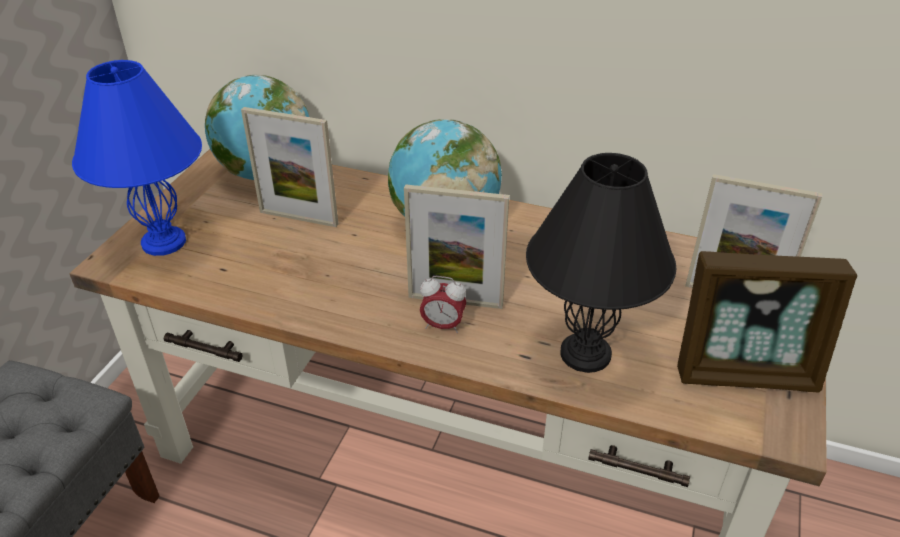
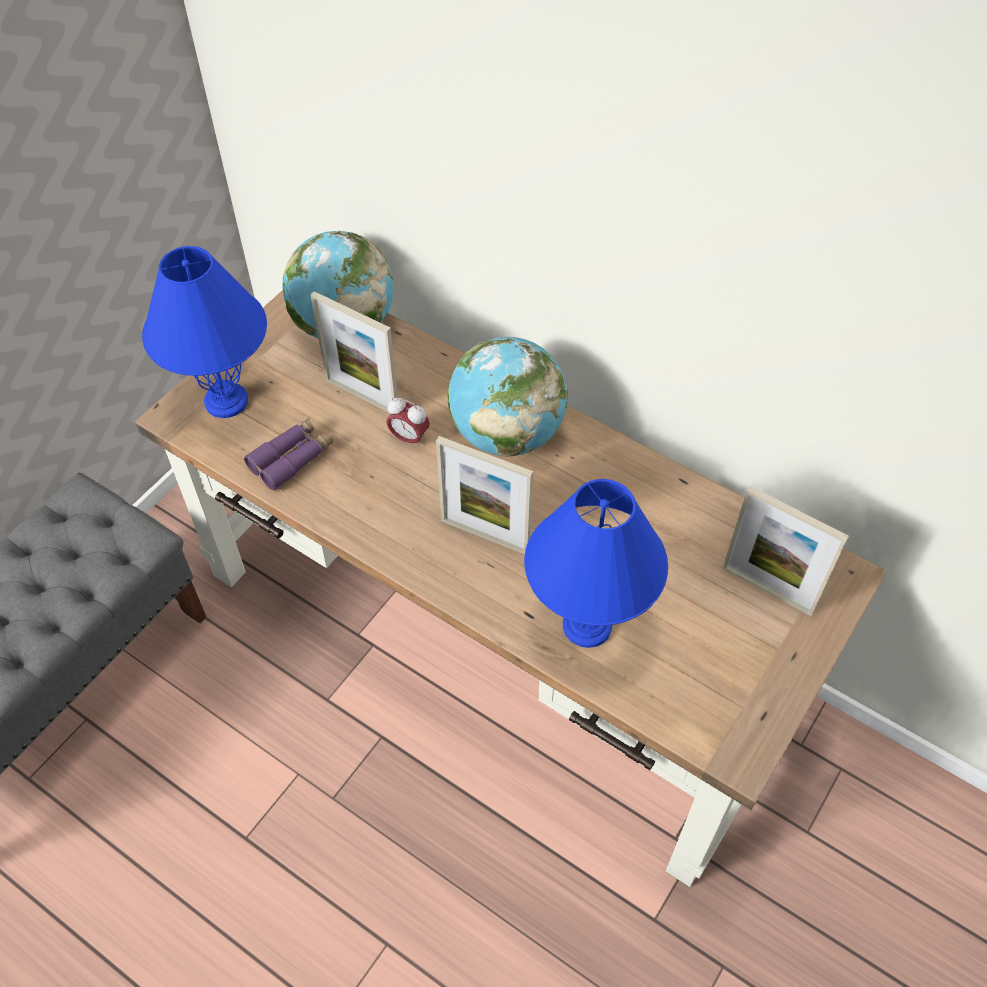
camera: 15 degrees right, 15 degrees up
(242, 274) = (292, 458): none -> purple binoculars
(442, 326) = (463, 562): alarm clock -> alarm clock (409, 438)
(585, 353) = (587, 624): black table lamp -> blue table lamp
(745, 373) = (732, 683): picture frame -> none

